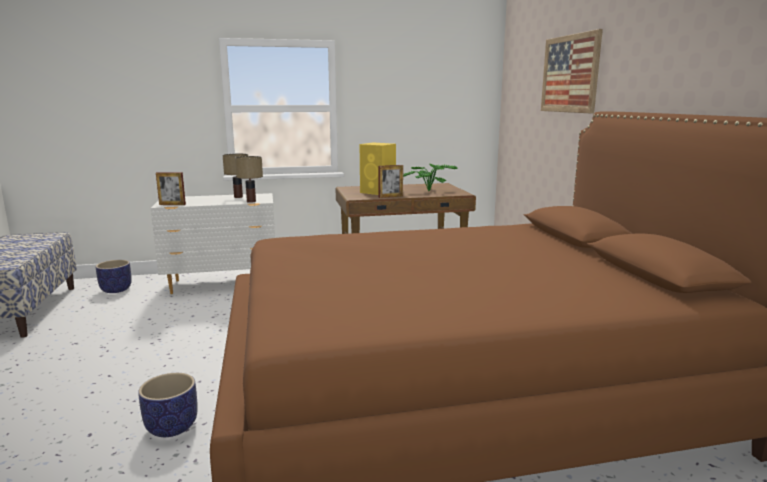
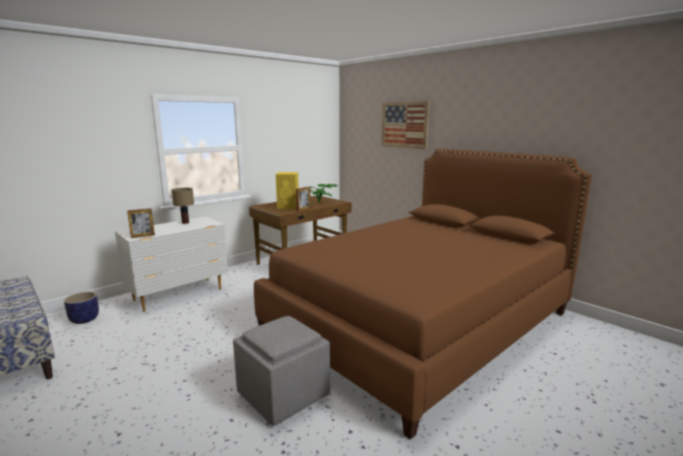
camera: 30 degrees left, 0 degrees up
(172, 427) = (284, 394): planter -> grey ottoman
(251, 201) = (205, 225): table lamp -> none

